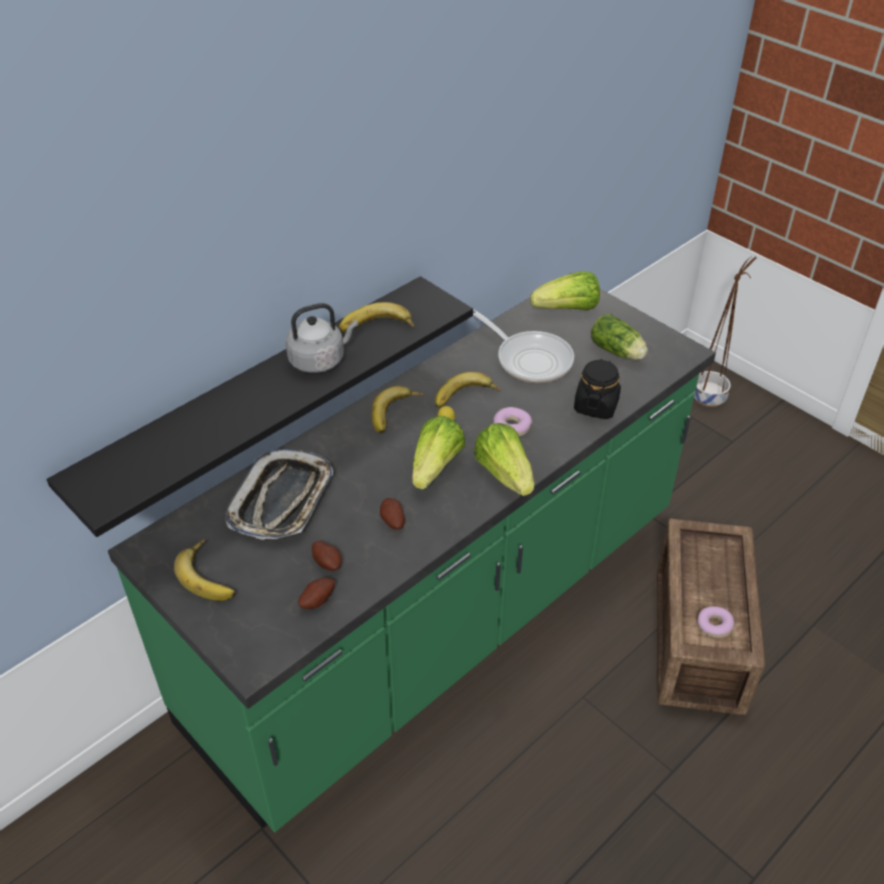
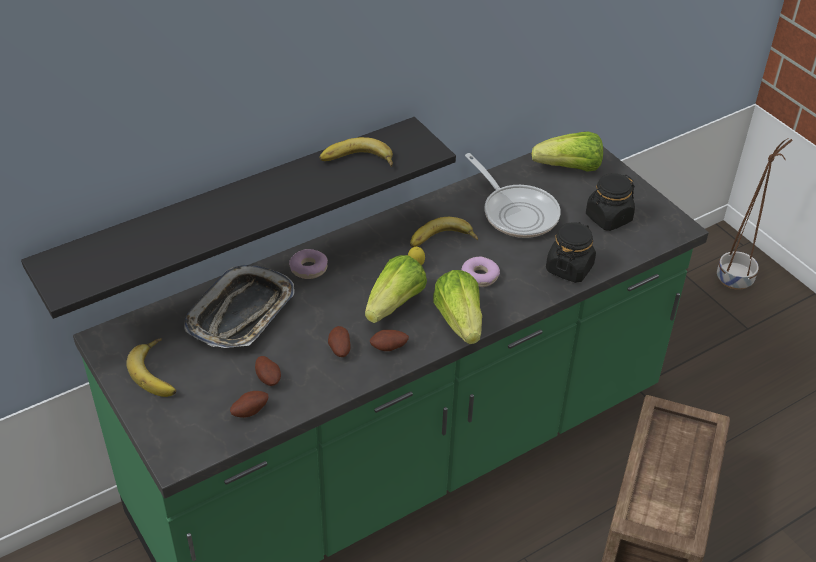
camera: 10 degrees right, 0 degrees up
(320, 360) = (295, 185): grey kettle -> none
(396, 414) = (371, 248): banana -> none
(442, 512) = (389, 348): none -> potato
(618, 352) = (608, 218): lettuce -> black jar
(714, 625) = (663, 507): donut -> donut (308, 268)

